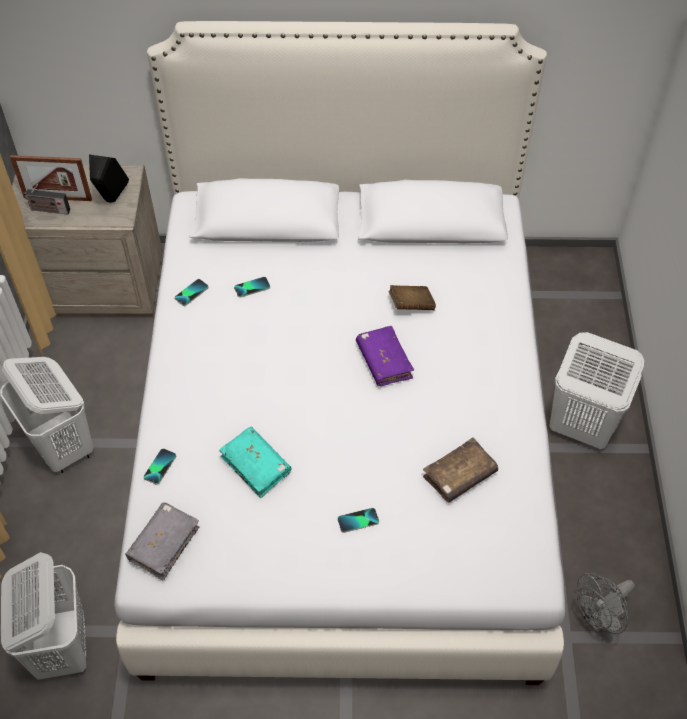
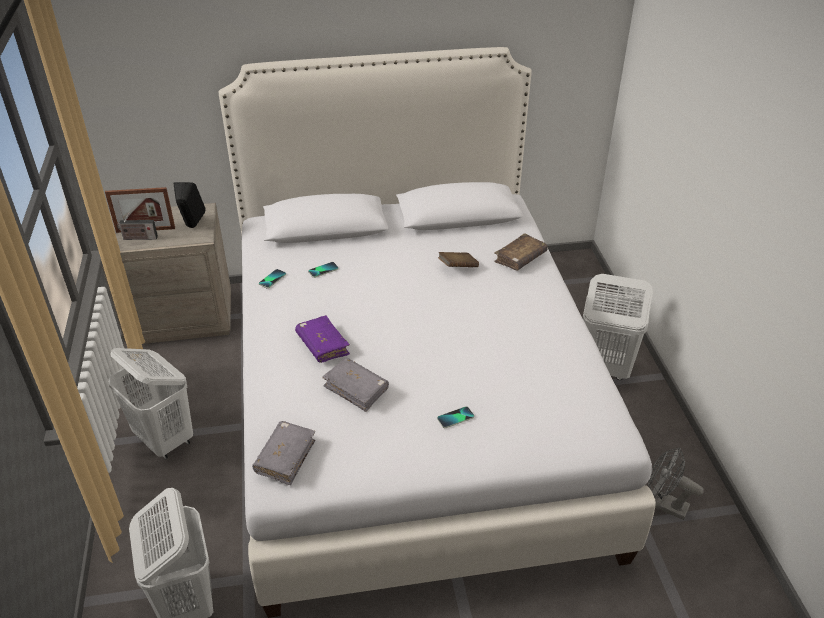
camera: 10 degrees left, 15 degrees down
(160, 467) = (269, 401): phone -> none
(256, 466) = (356, 389): turquoise book -> grey book
(384, 361) = (446, 306): purple book -> purple book (322, 345)
(459, 475) = (532, 375): brown book -> brown book (520, 258)
(598, 619) = (664, 504): grey fan -> grey fan turned 75 degrees clockwise

